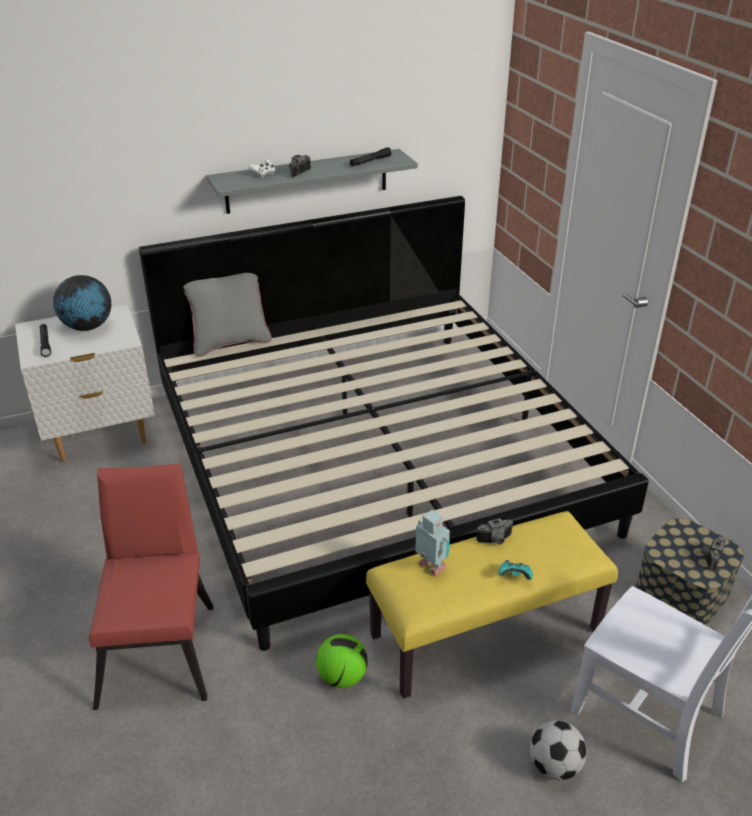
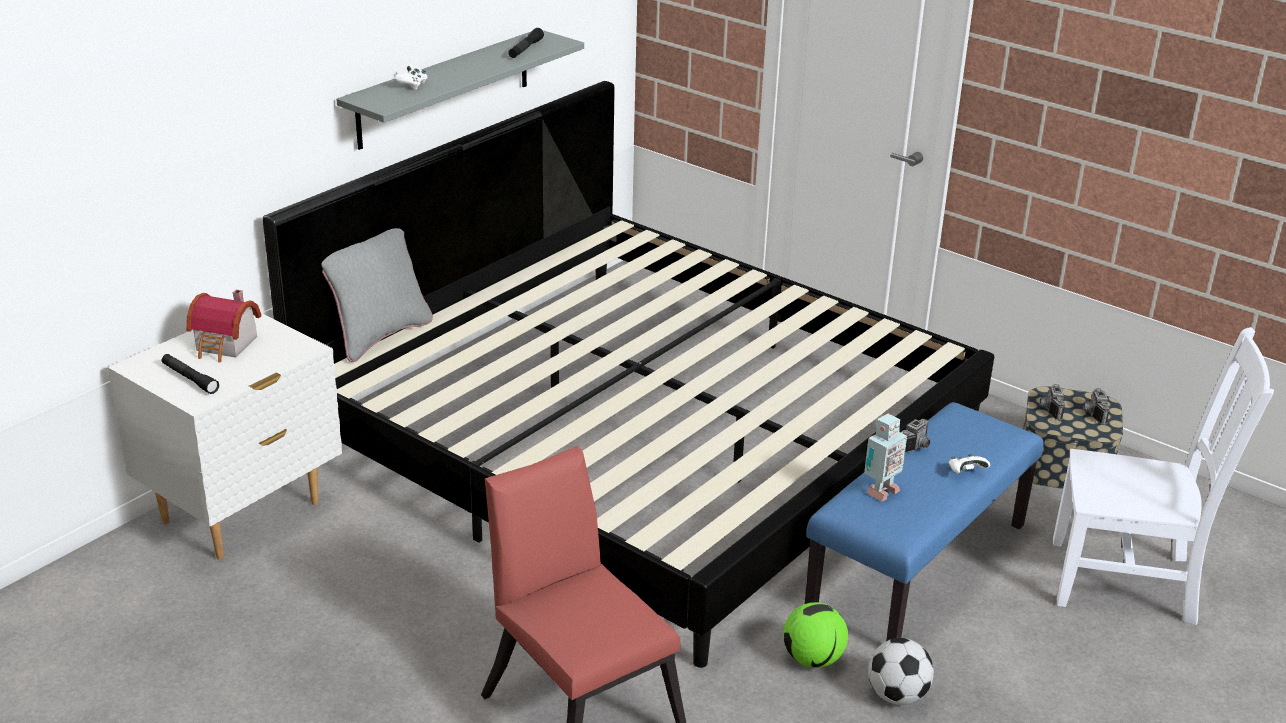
camera: 30 degrees left, 5 degrees down
(87, 327) = (226, 345): globe -> toy house
(296, 172) = (452, 76): camera -> camera (1049, 409)
(431, 568) = (880, 491): toy robot -> toy robot turned 120 degrees clockwise
(485, 631) = (917, 565): yellow bench -> blue bench
(515, 576) = (966, 472): turquoise game controller -> white game controller
(554, 766) = (1082, 656): football -> football (896, 696)

